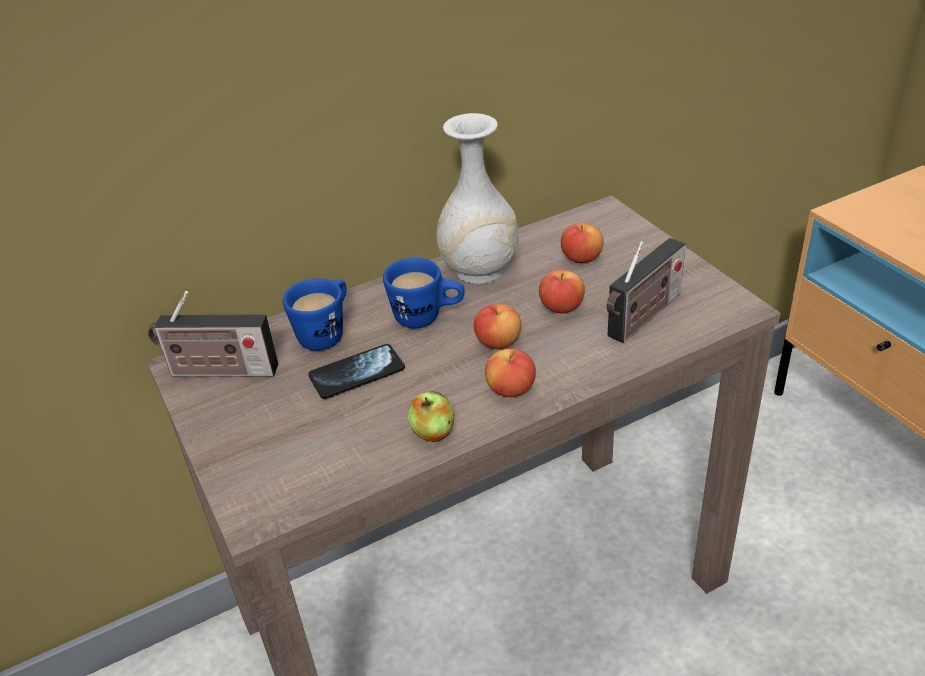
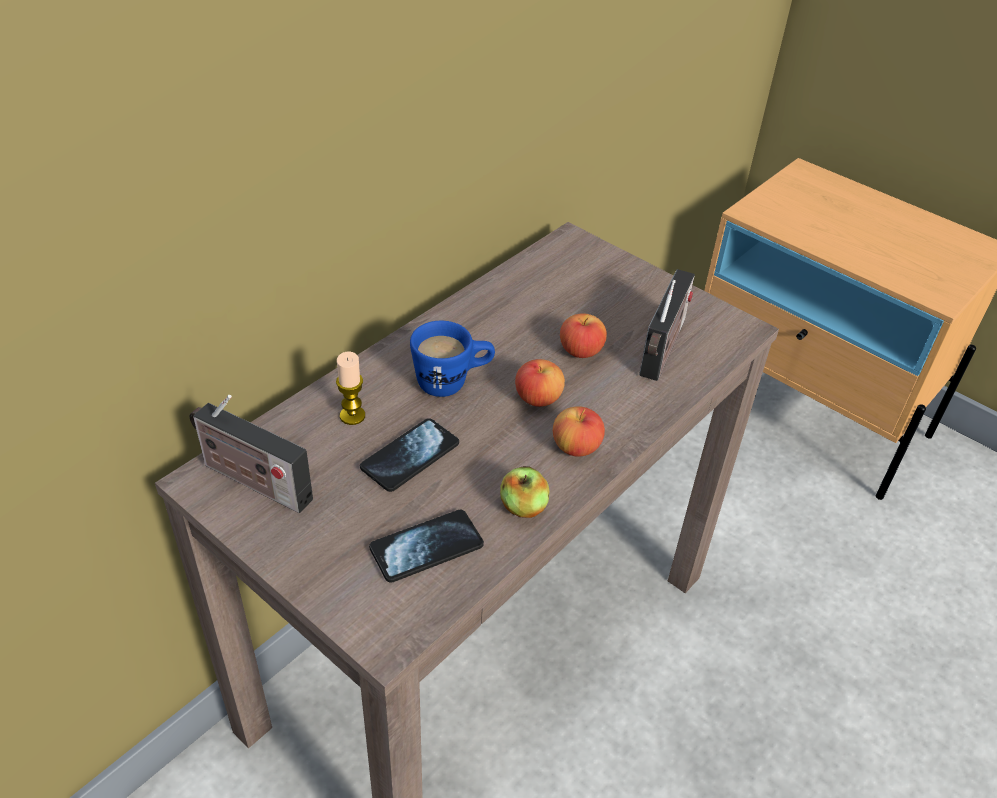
camera: 25 degrees left, 5 degrees up
(218, 371) = (252, 481): radio -> radio turned 45 degrees clockwise
(327, 333) = (352, 416): blue mug -> candle
(329, 450) = (426, 547): none -> phone
(480, 270) = (479, 321): white vase -> none
(581, 258) = (574, 295): apple -> none

